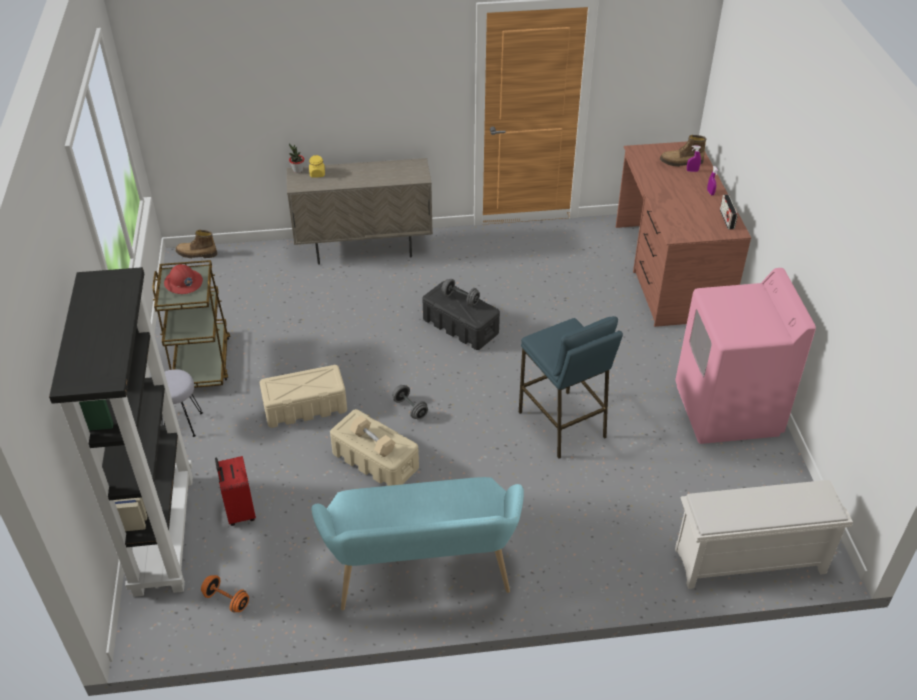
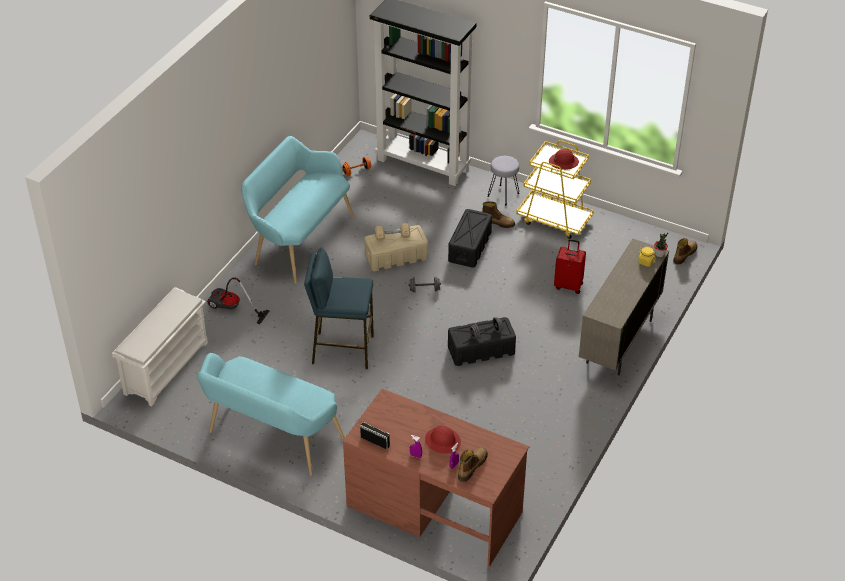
camera: 125 degrees right, 0 degrees up
(202, 362) = (554, 219): brown cart -> yellow cart
(239, 511) = (411, 194): red suitcase -> red suitcase (568, 285)
(241, 404) = (498, 222): none -> boot
(306, 407) = (469, 247): beige storage box -> black storage box
(603, 563) = (232, 309): none -> vacuum cleaner
(676, 186) = (443, 441): none -> red hard hat
(727, 410) = (271, 438): pink washing machine -> turquoise bench

